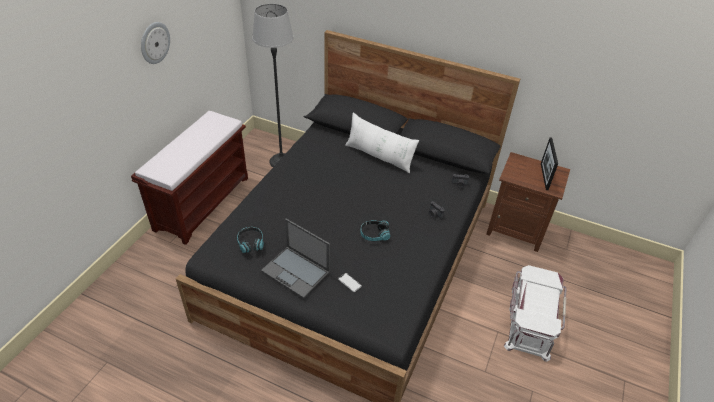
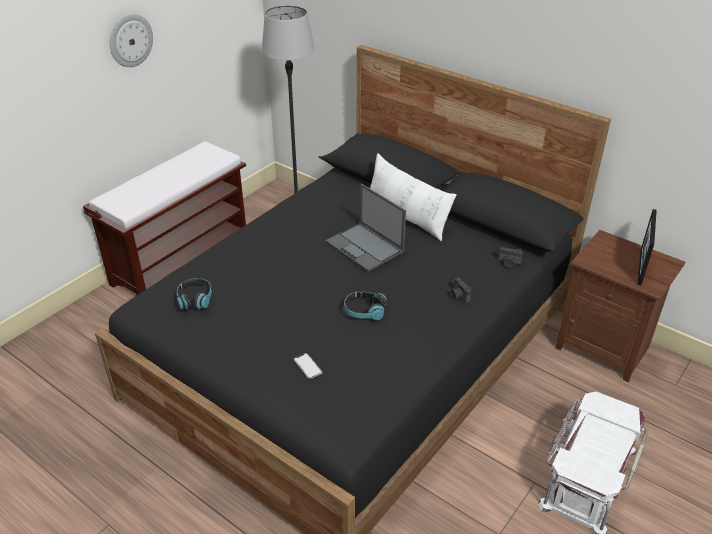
camera: 15 degrees right, 5 degrees down
(296, 271) = (241, 342): laptop -> laptop (365, 247)

